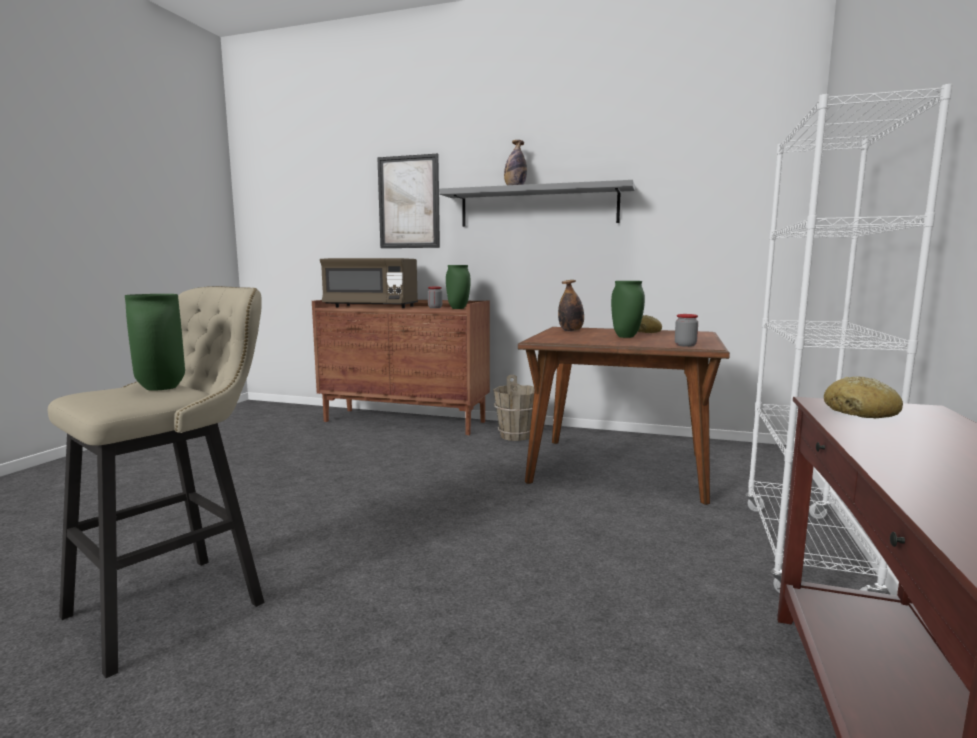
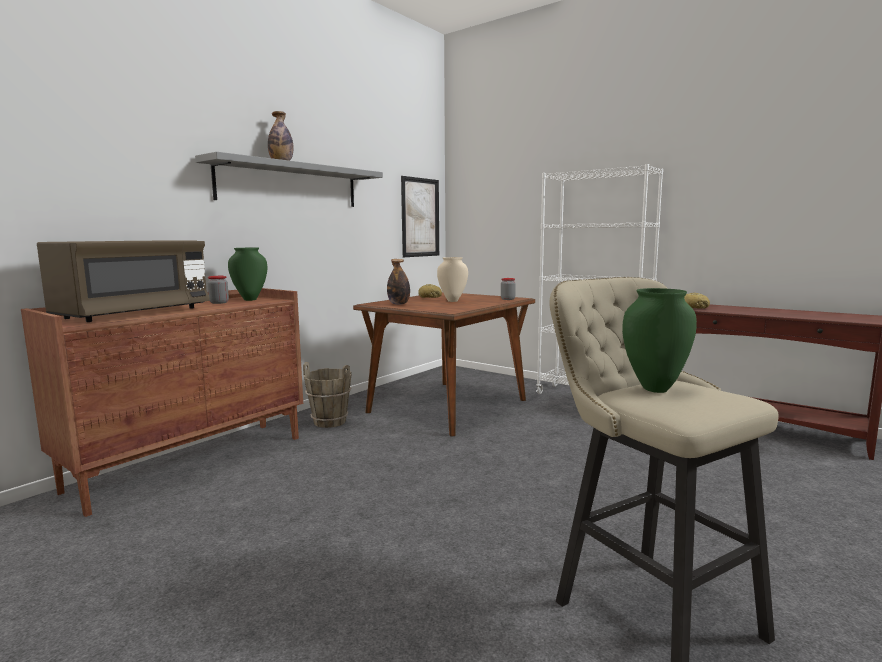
camera: 70 degrees left, 0 degrees up
(409, 202) = (133, 160): picture -> picture (420, 217)
(626, 337) = (452, 301): green vase -> beige vase

